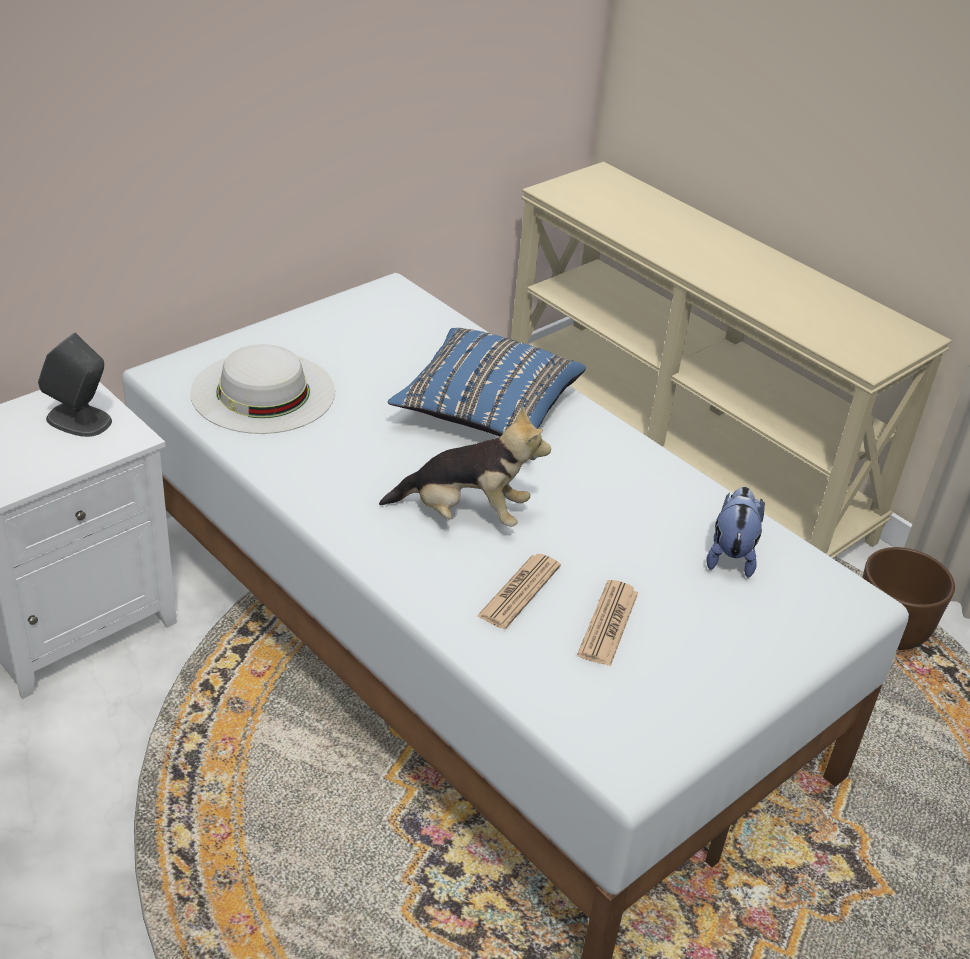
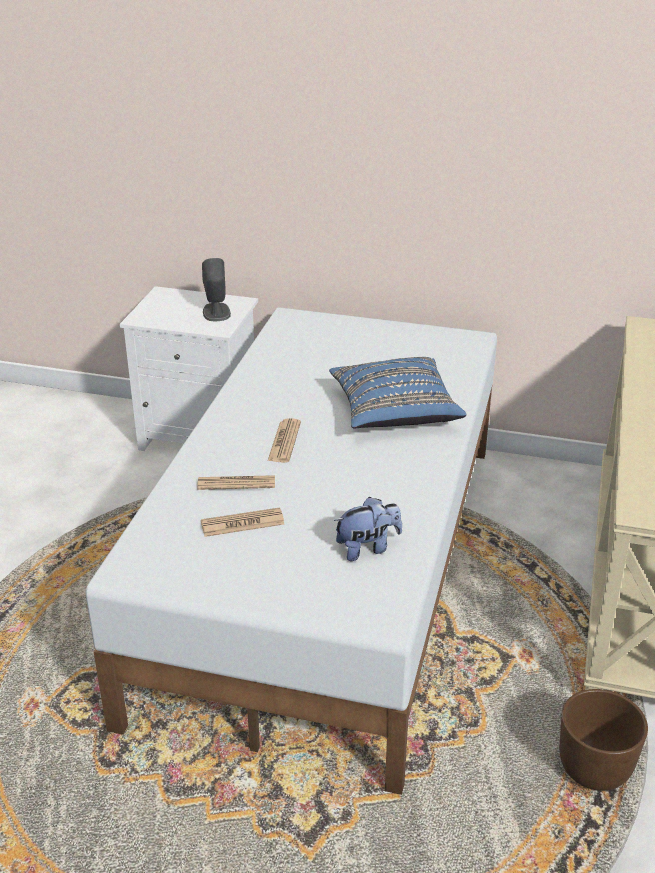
camera: 60 degrees right, 5 degrees down
(263, 392) = (311, 345): white hat -> none
(465, 514) = (284, 441): plush toy -> newspaper

